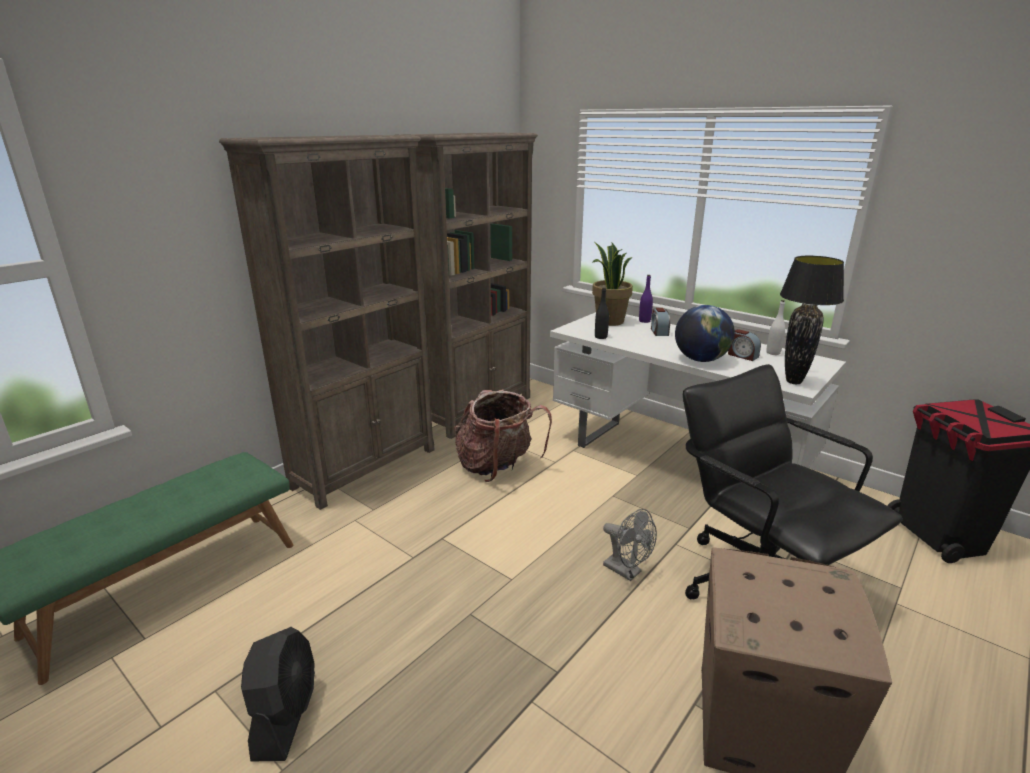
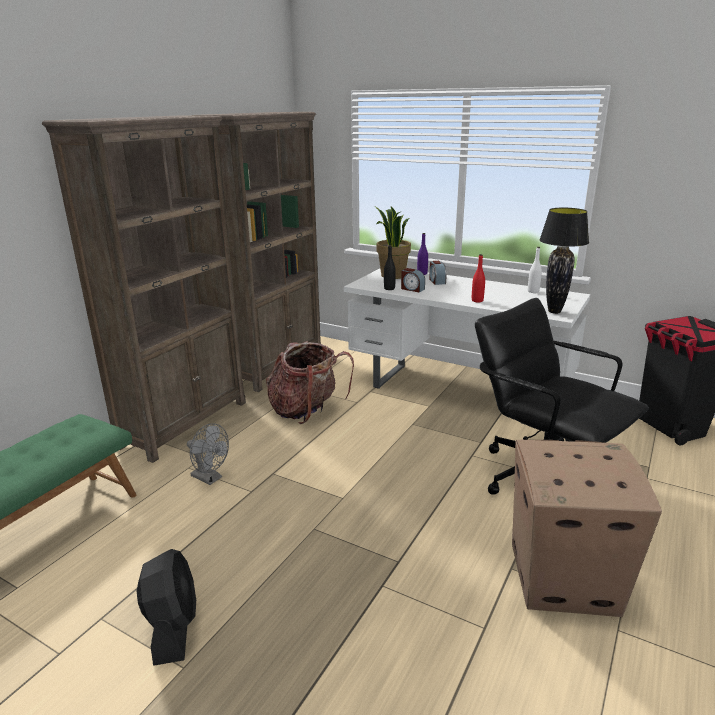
camera: 10 degrees left, 0 degrees up
(627, 571) = (437, 480): grey fan -> grey fan (210, 478)
(700, 360) = (477, 300): globe -> red bottle
(742, 355) = (509, 295): alarm clock -> alarm clock (412, 289)

